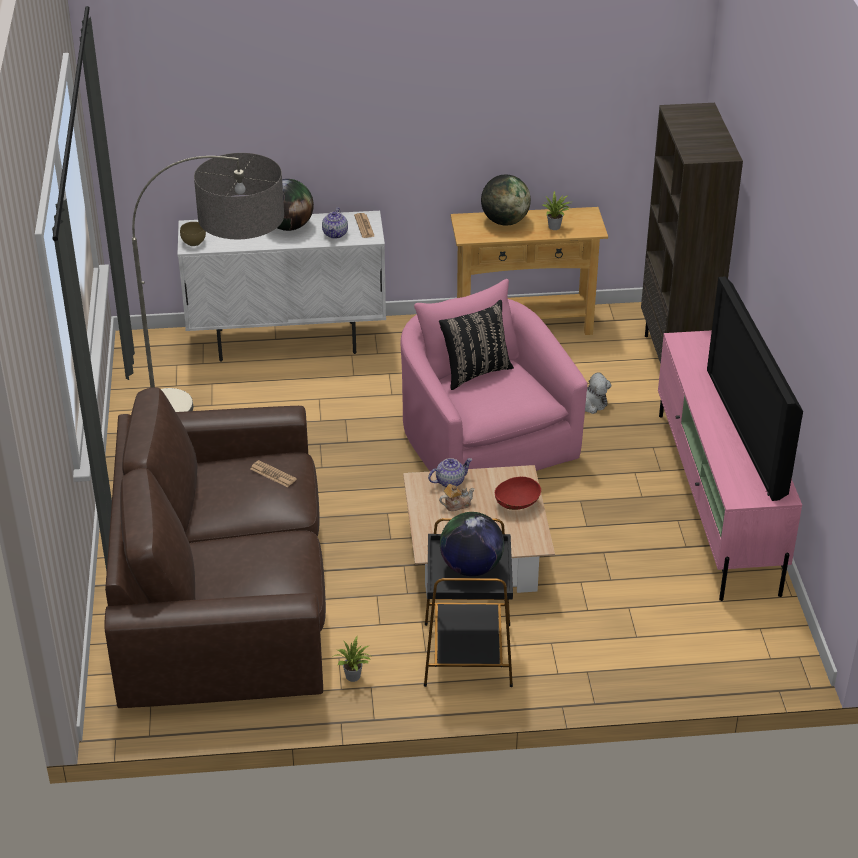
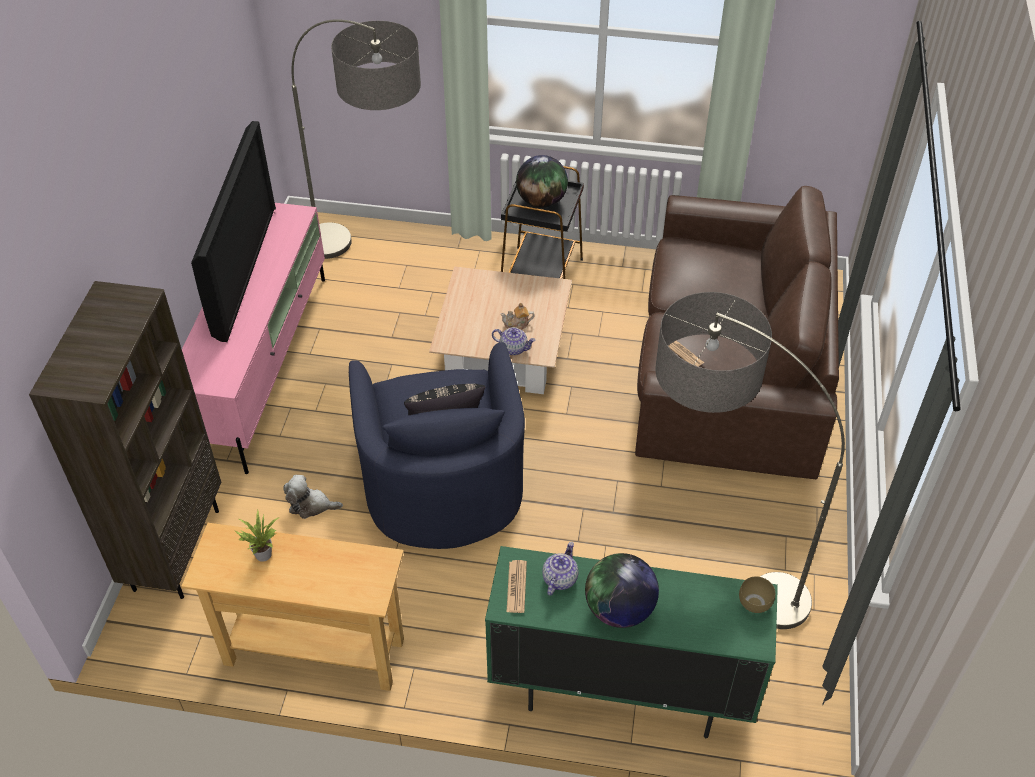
camera: 165 degrees left, 10 degrees up
(287, 341) = (620, 691): white cabinet -> green cabinet
(354, 677) = (633, 275): potted plant -> none
(450, 481) = (514, 348): teapot -> teapot turned 150 degrees counterclockwise
(483, 440) = (441, 480): pink armchair -> blue armchair
(504, 221) = (321, 580): globe -> none
(517, 504) = (464, 314): red bowl -> none
(676, 630) = (374, 263): none -> floor lamp

